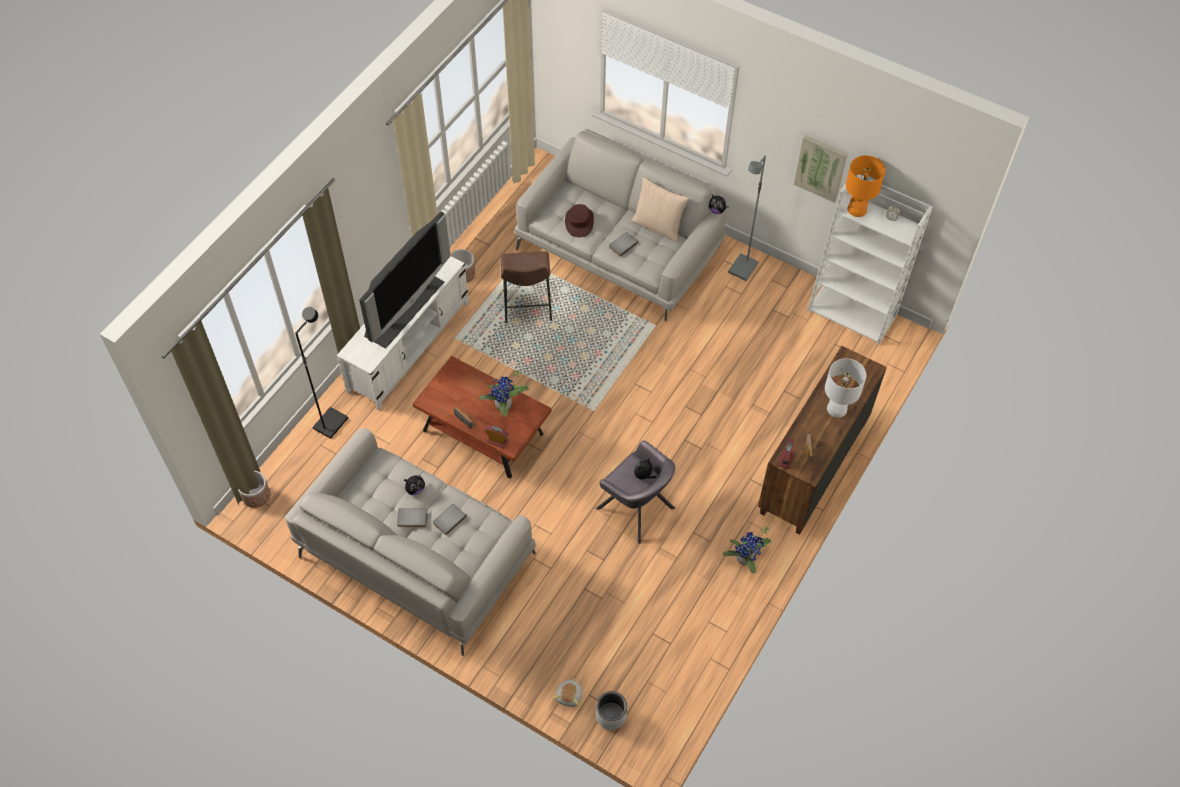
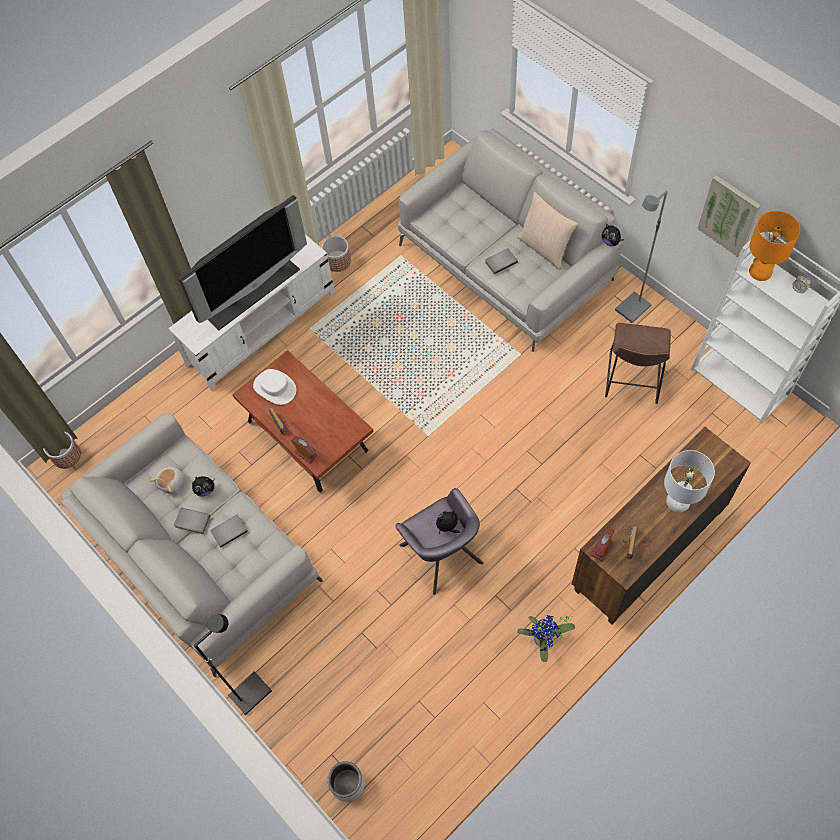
camera: 20 degrees right, 5 degrees up
(330, 423) = (160, 394): black floor lamp -> black floor lamp (250, 692)
(450, 390) = (275, 387): none -> white hat
(504, 406) = (324, 417): potted plant -> none
(527, 306) = (392, 308): brown stool -> brown stool (632, 381)
(569, 696) = (311, 750): plush toy -> plush toy (172, 483)
(579, 222) = (461, 228): brown hat -> none

